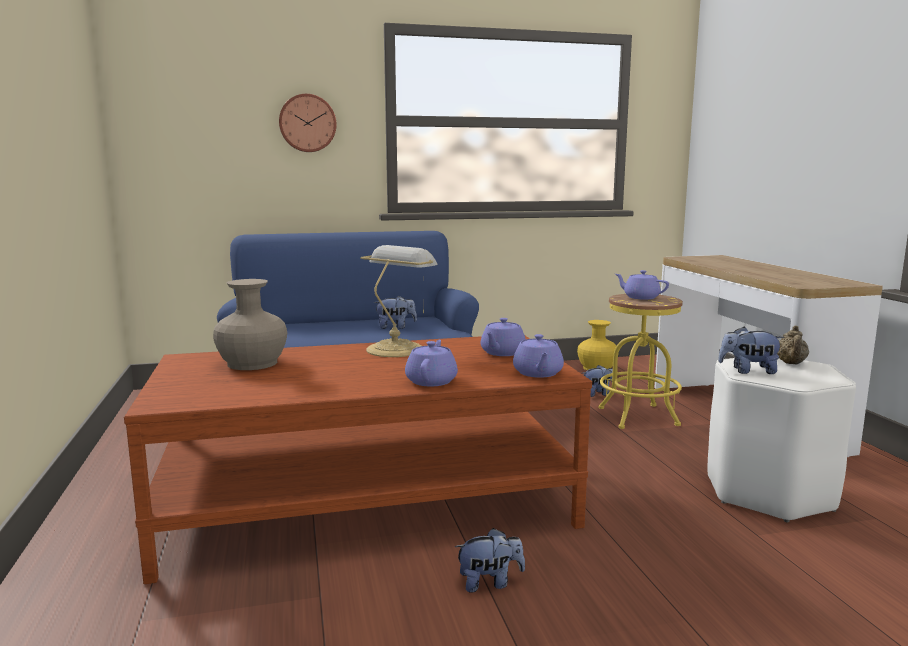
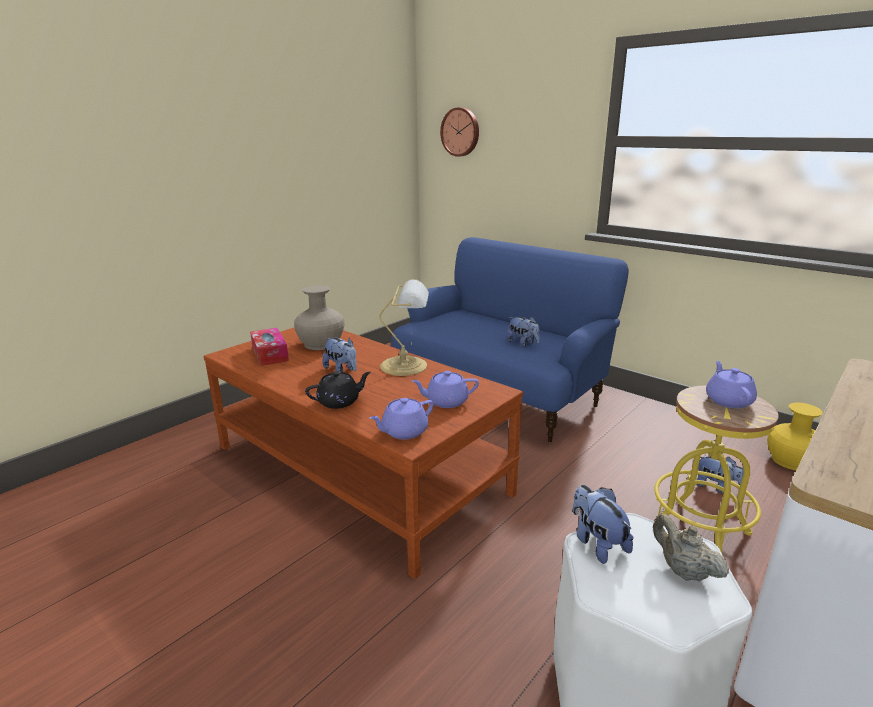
camera: 55 degrees right, 10 degrees up
(222, 386) = (270, 354): none -> tissue box
(307, 123) = (539, 144): wall clock -> wall clock (461, 132)
(431, 381) = (339, 401): purple teapot -> black teapot
(489, 582) = (298, 562): plush toy -> plush toy (342, 370)
(791, 363) = (683, 571): beige teapot -> beige teapot turned 75 degrees clockwise

